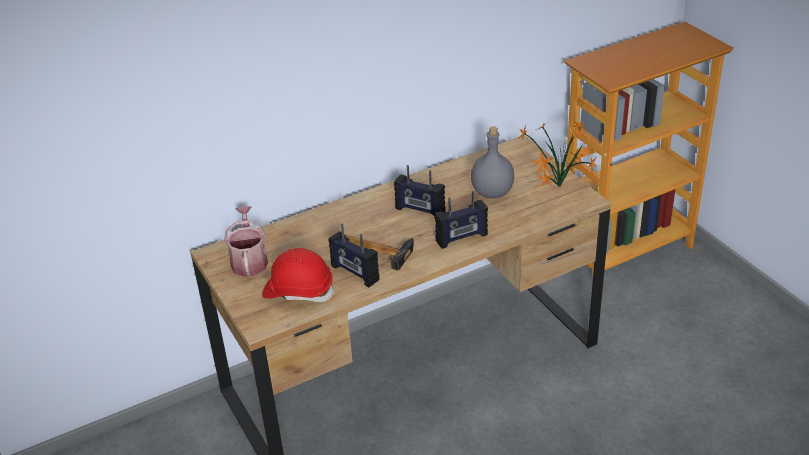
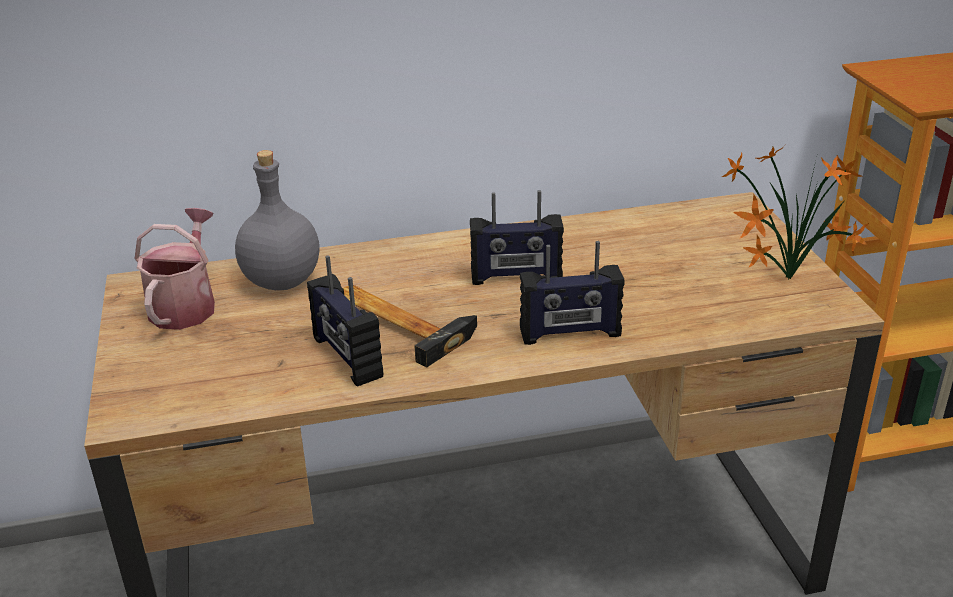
camera: 15 degrees right, 5 degrees down
(298, 291) = (231, 369): red hard hat -> none
(420, 211) = (516, 277): radio -> radio turned 45 degrees counterclockwise
(493, 192) = (660, 269): grey bottle -> grey bottle (283, 282)

